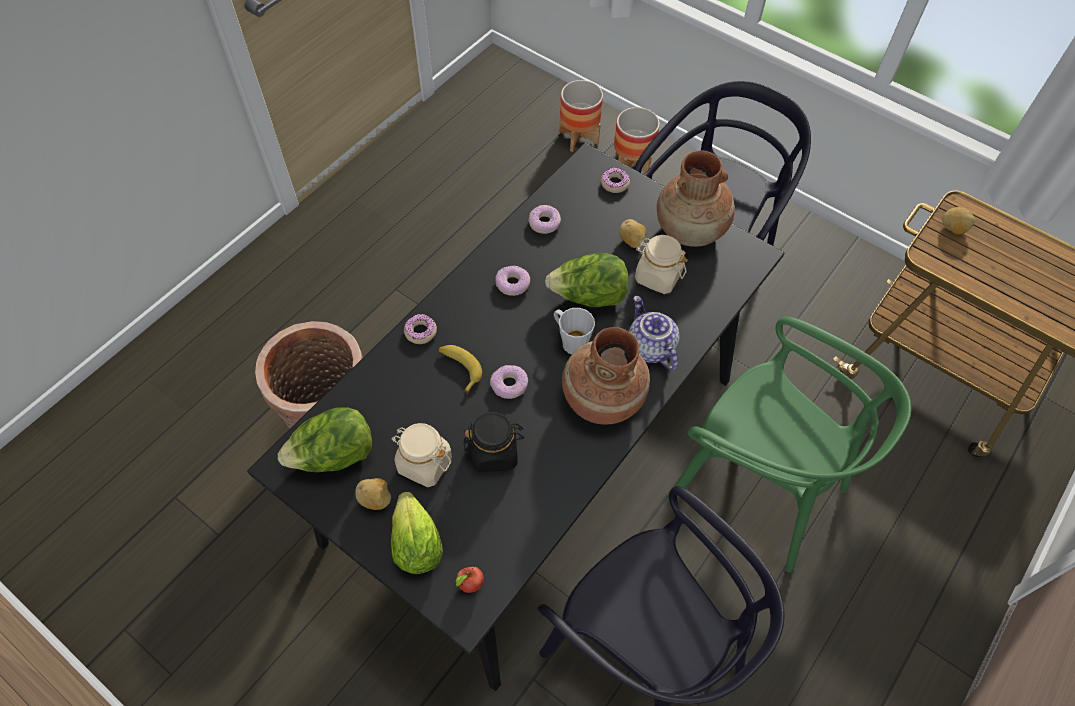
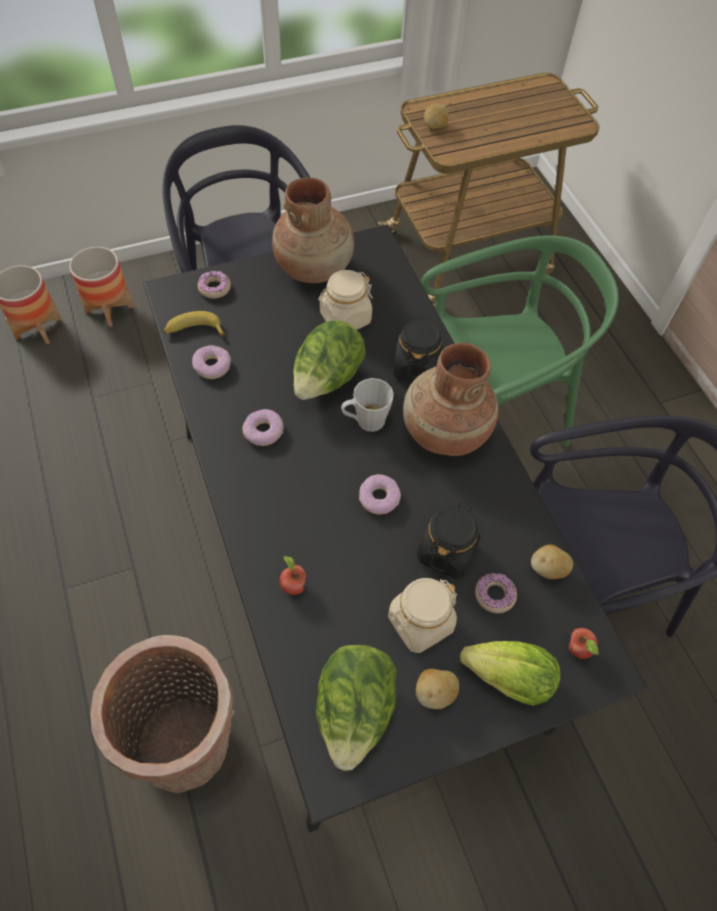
camera: 60 degrees left, 0 degrees up
(402, 369) = (292, 585): none -> apple
(420, 332) = (258, 544): donut -> donut (494, 595)
(459, 368) = (329, 531): banana -> banana (194, 331)
(632, 241) = (292, 314): potato -> potato (547, 569)
(649, 347) = (416, 367): teapot -> black jar

